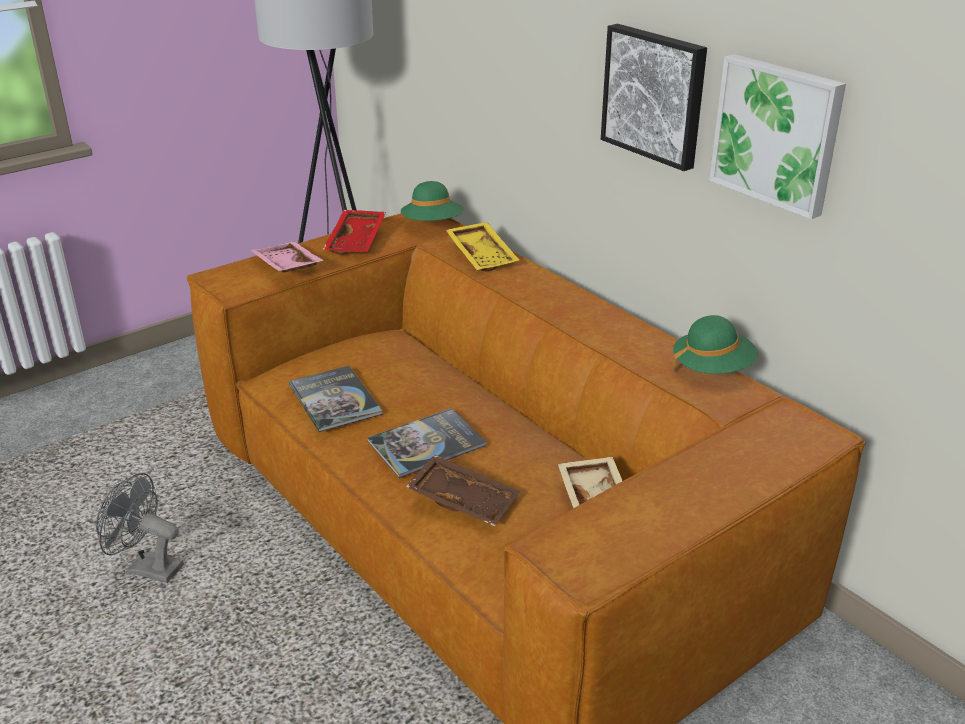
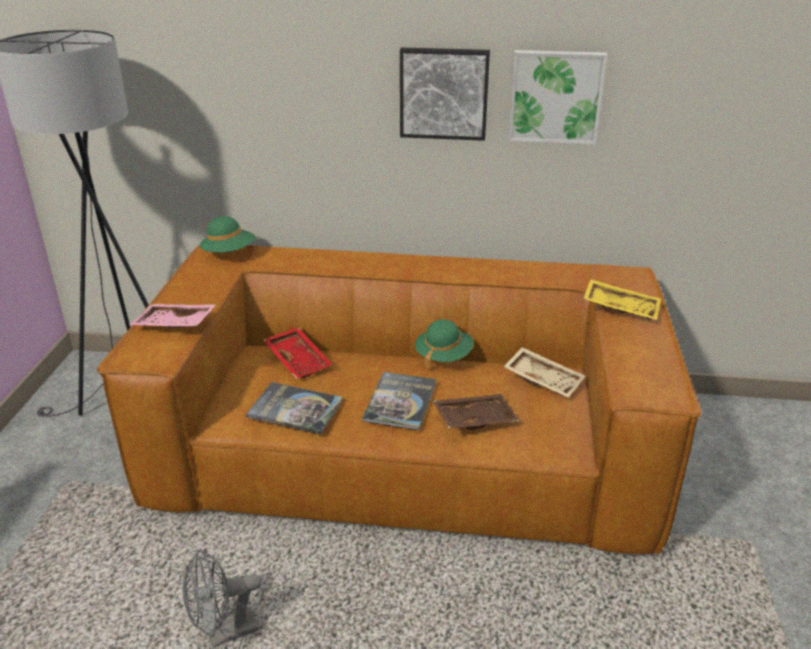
camera: 45 degrees left, 0 degrees up
(357, 241) = (195, 285): red tray -> red tray (299, 360)
(483, 255) = (302, 259): yellow tray -> yellow tray (621, 308)
(712, 368) = (538, 266): green hat -> green hat (443, 356)

